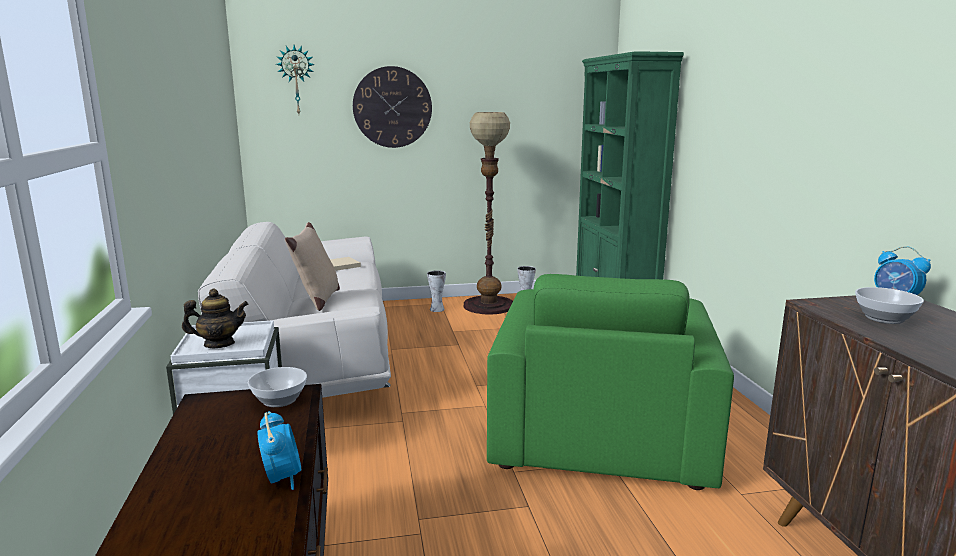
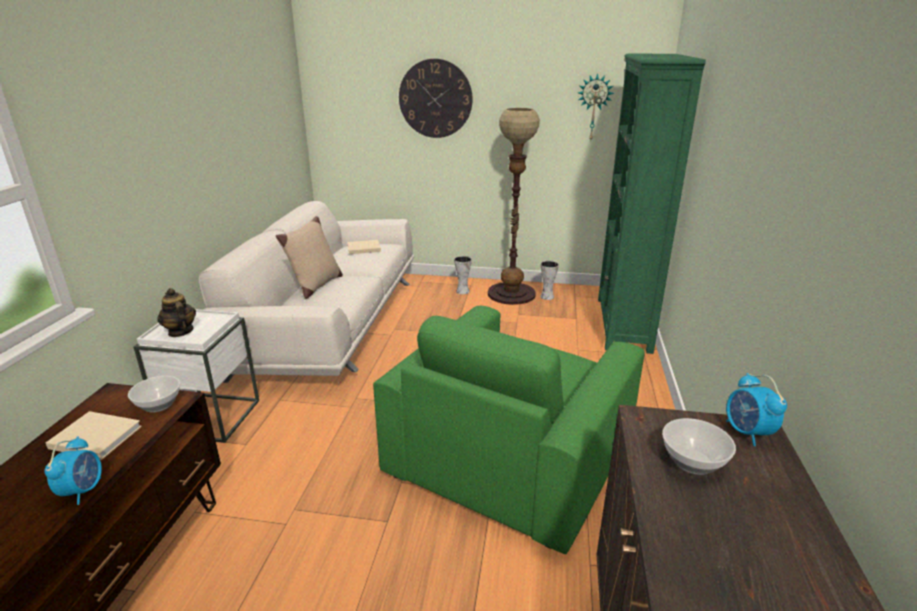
camera: 20 degrees right, 10 degrees up
(219, 344) = (180, 331): teapot -> teapot turned 135 degrees counterclockwise
(233, 437) = (94, 437): none -> beige book
(296, 80) = (350, 72): wall clock -> wall clock (593, 108)

